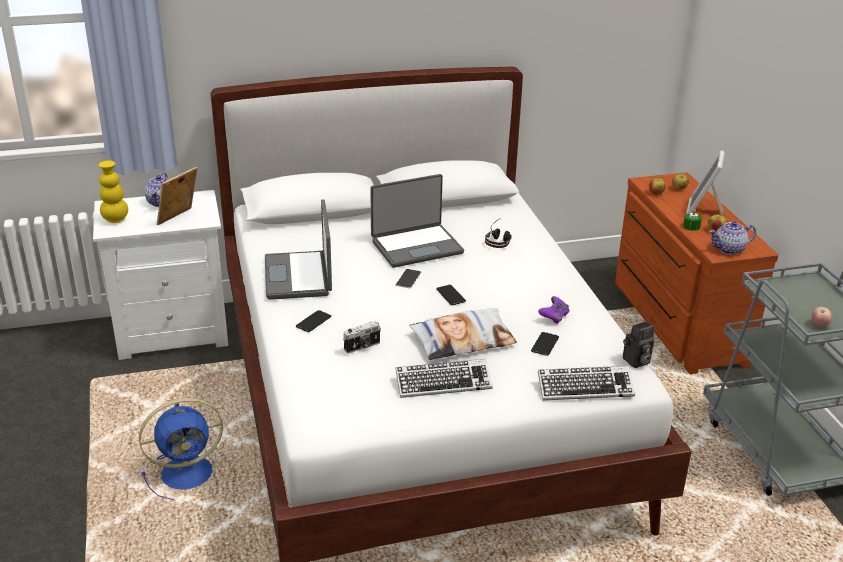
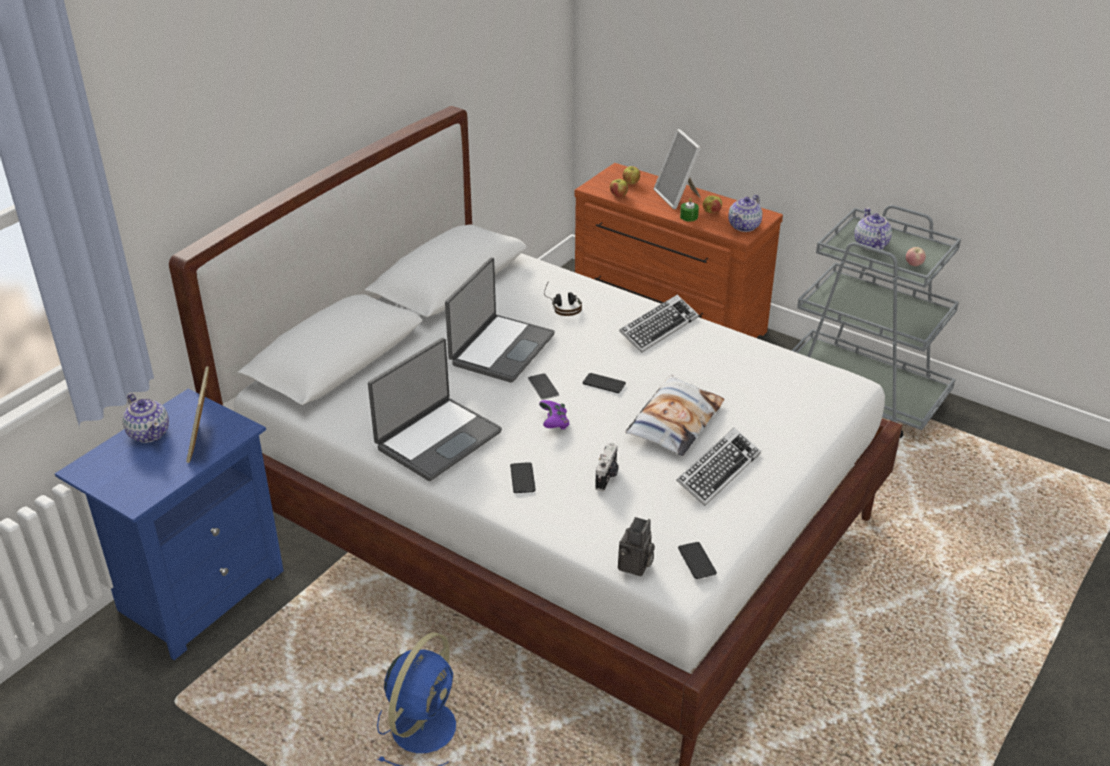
camera: 40 degrees left, 5 degrees up
(115, 220) = (124, 482): yellow vase -> none
(173, 332) = (197, 592): white nightstand -> blue nightstand
(299, 276) = (437, 439): laptop -> laptop turned 90 degrees counterclockwise
(545, 344) = (741, 389): phone -> phone (697, 561)
(554, 317) = (713, 359): purple game controller -> purple game controller (554, 423)
(585, 388) = (823, 411): keyboard -> keyboard (658, 328)
(636, 362) = (824, 366): camera -> camera (635, 566)
(801, 296) = (870, 245): none -> teapot

